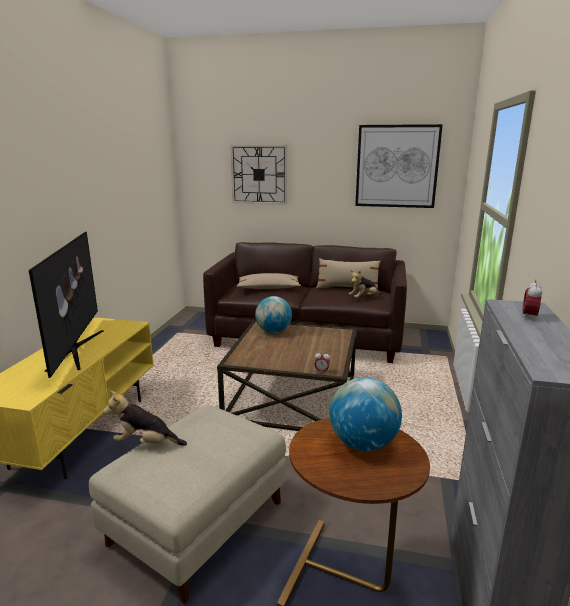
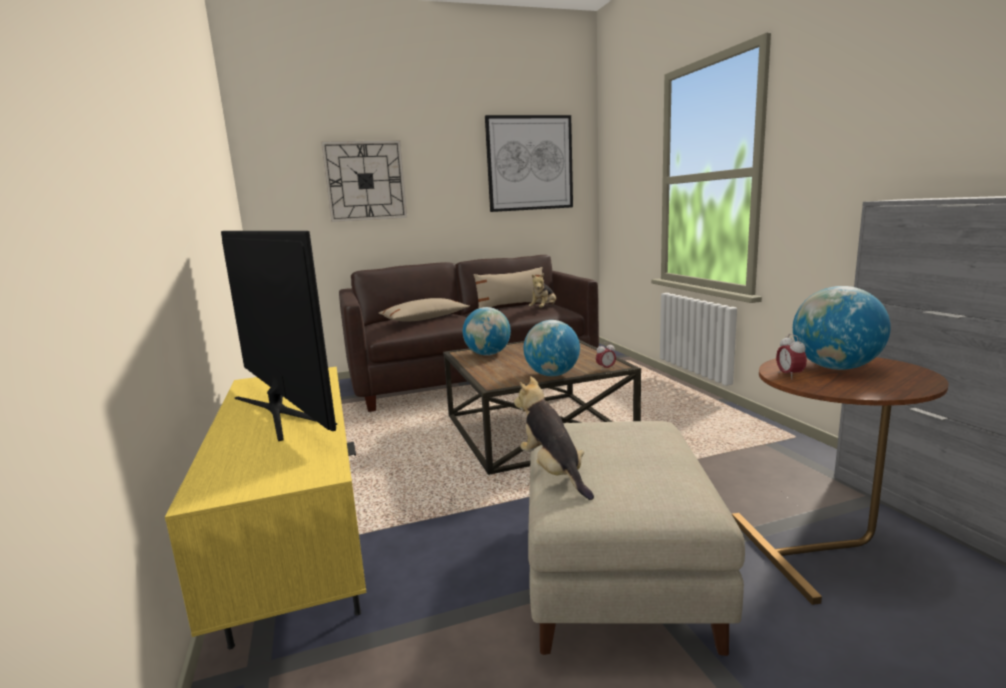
camera: 30 degrees left, 5 degrees down
(146, 443) = (553, 472): plush toy -> plush toy turned 90 degrees clockwise
(279, 365) = (552, 375): none -> globe
(529, 317) = (934, 198): alarm clock -> alarm clock (789, 375)

